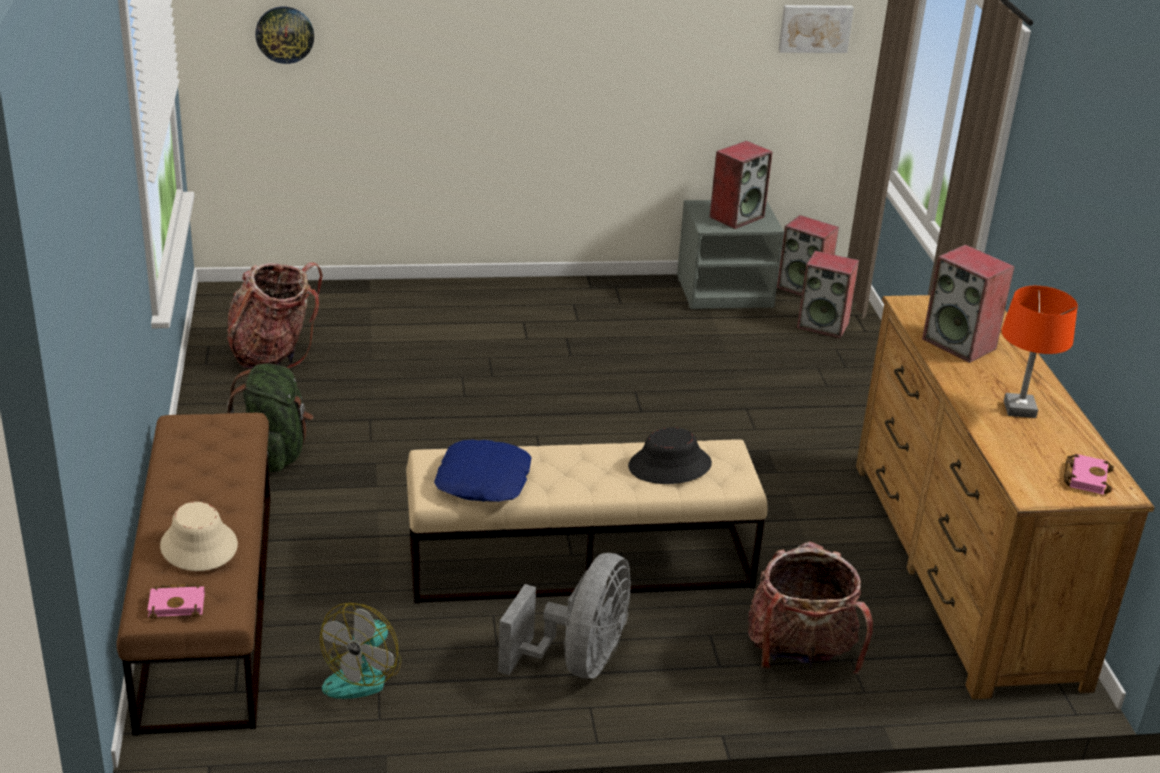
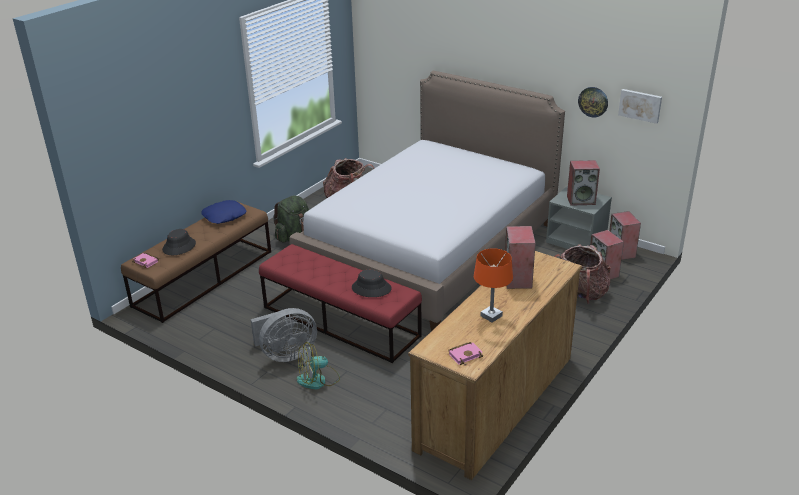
camera: 45 degrees right, 0 degrees up
(198, 546) = (179, 247): beige hat -> black hat
(285, 34) = (393, 58): wall clock -> wall clock (593, 101)
(363, 674) = (215, 323): fan -> fan (318, 380)
(484, 481) = (296, 264): blue pillow -> blue pillow (224, 216)
(542, 384) = (430, 249): none -> bed
(581, 562) = (341, 321): beige bench -> red bench
(800, 654) = (370, 395): backpack -> backpack (581, 294)

